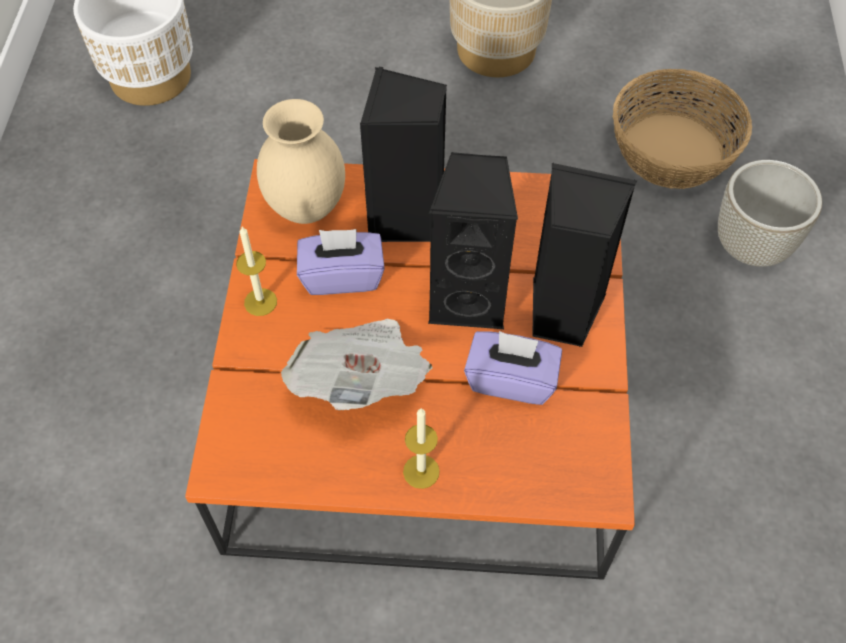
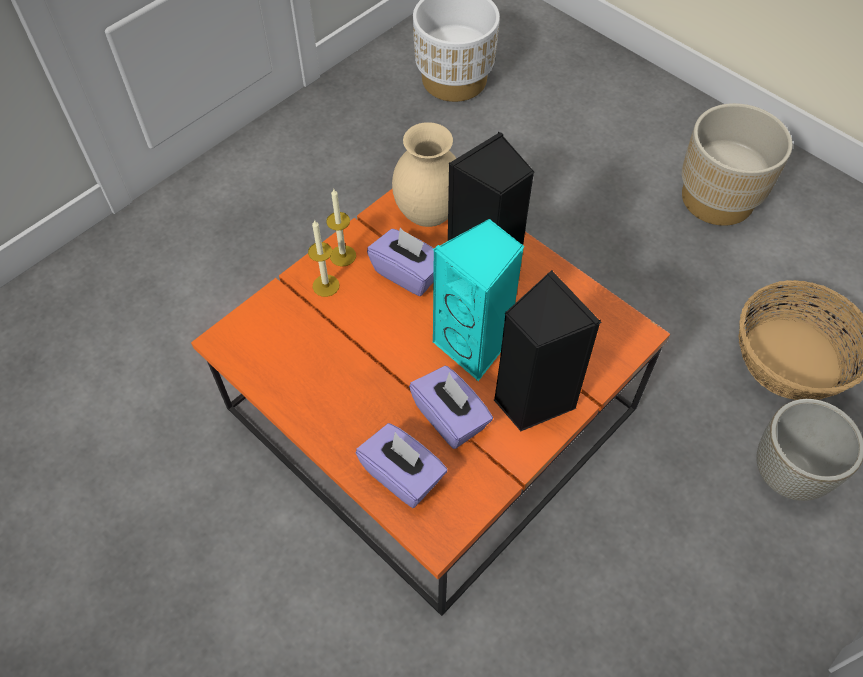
camera: 40 degrees right, 0 degrees up
(361, 380) = (356, 347): newspaper -> none
(421, 471) = (335, 432): candle -> candle (326, 285)
(469, 299) = (475, 345): black speaker -> turquoise speaker
(520, 462) = (403, 475): none -> purple tissue box

